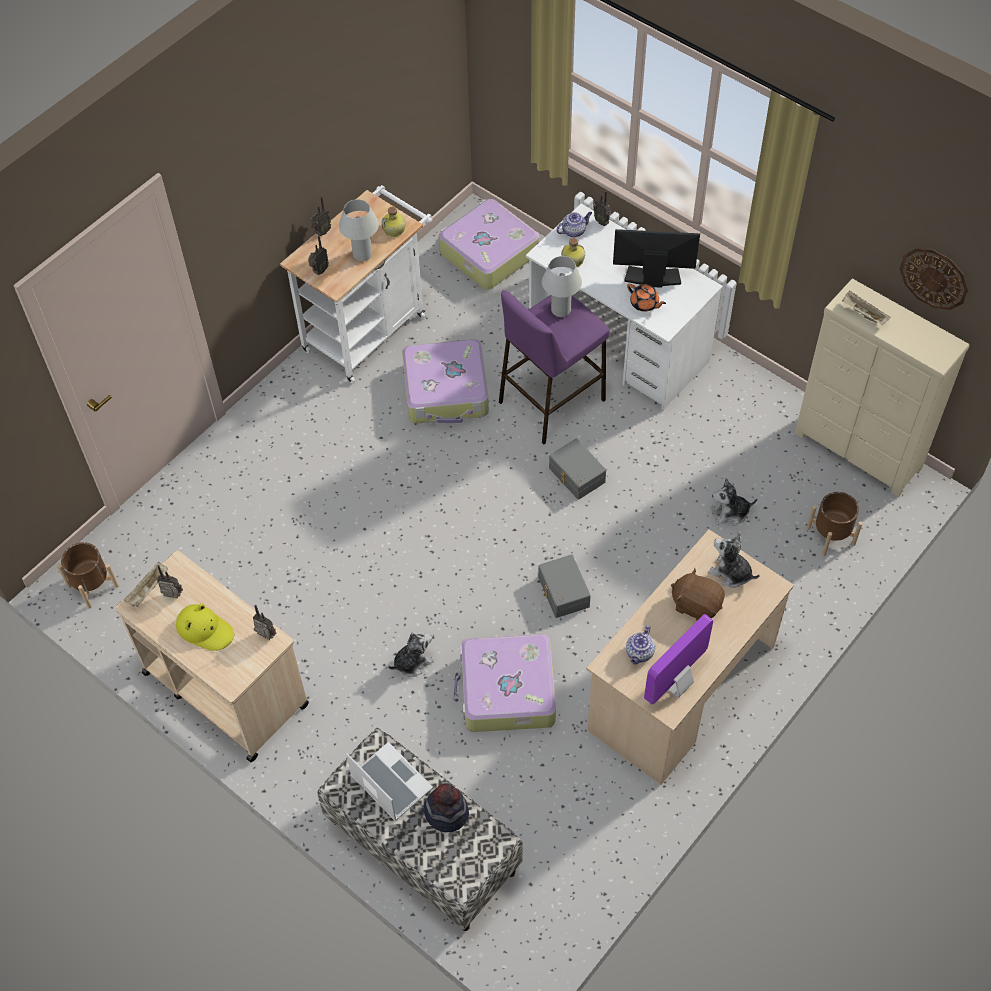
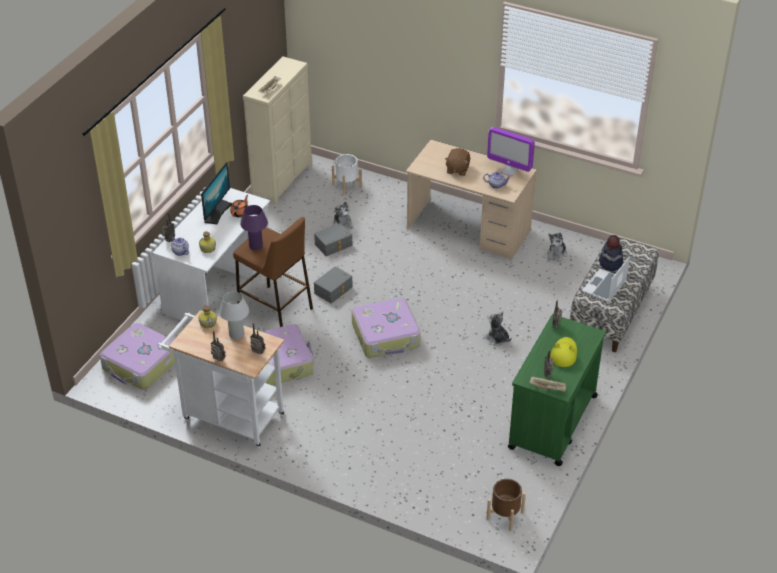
camera: 105 degrees left, 15 degrees down
(225, 688) = (552, 422): beige cart -> green cart
(506, 691) = (499, 296): suitcase -> suitcase (386, 336)
(551, 401) = (275, 310): purple stool -> brown stool
(561, 310) = (256, 246): white table lamp -> purple table lamp
(562, 592) = (423, 283): grey storage box -> grey storage box (334, 245)
(652, 278) = (217, 212): monitor -> monitor turned 150 degrees counterclockwise
(731, 573) = (432, 160): plush toy -> plush toy (557, 254)
(830, 536) = (347, 186): brown planter -> white planter
(934, 278) = (261, 45): wall clock -> none

